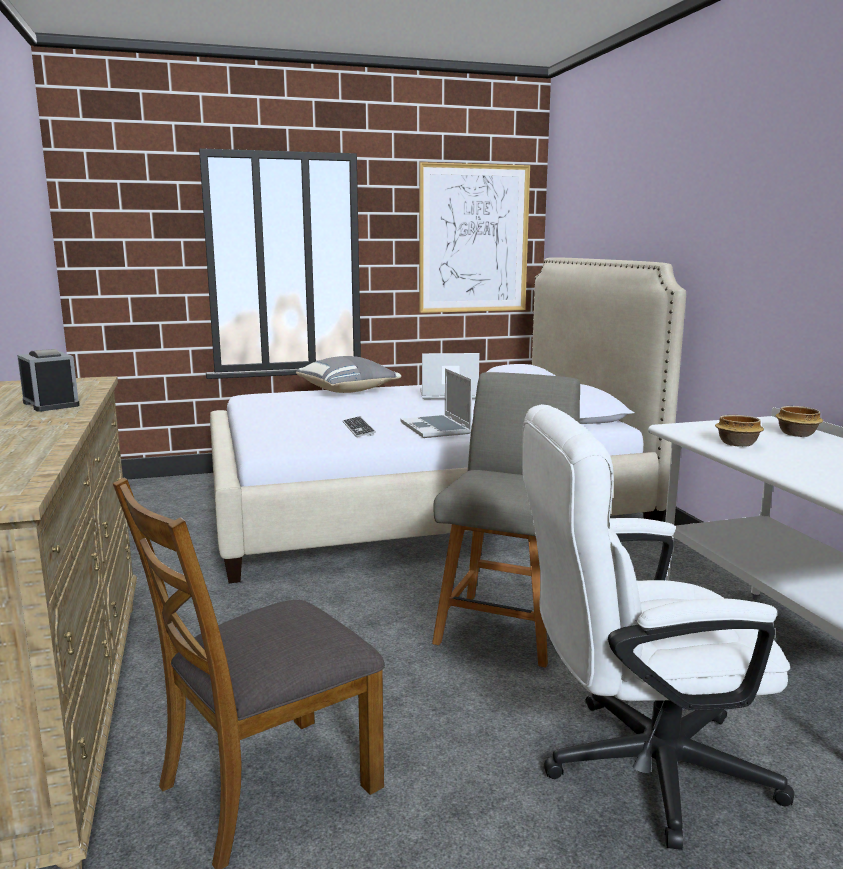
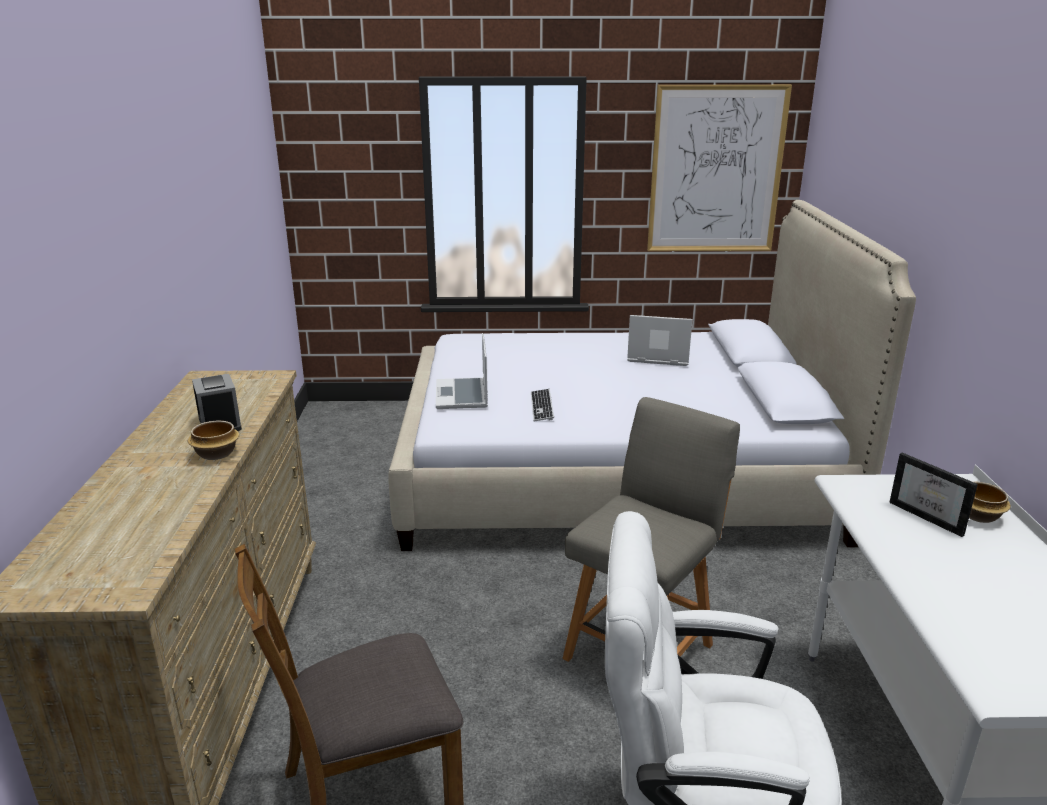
camera: 15 degrees right, 10 degrees up
(348, 391) = (557, 339): grey pillow -> none
(437, 428) = (621, 415): laptop -> laptop (462, 396)
(736, 444) = (893, 526): bowl -> bowl (215, 454)
(761, 437) = (931, 517): none -> picture frame

